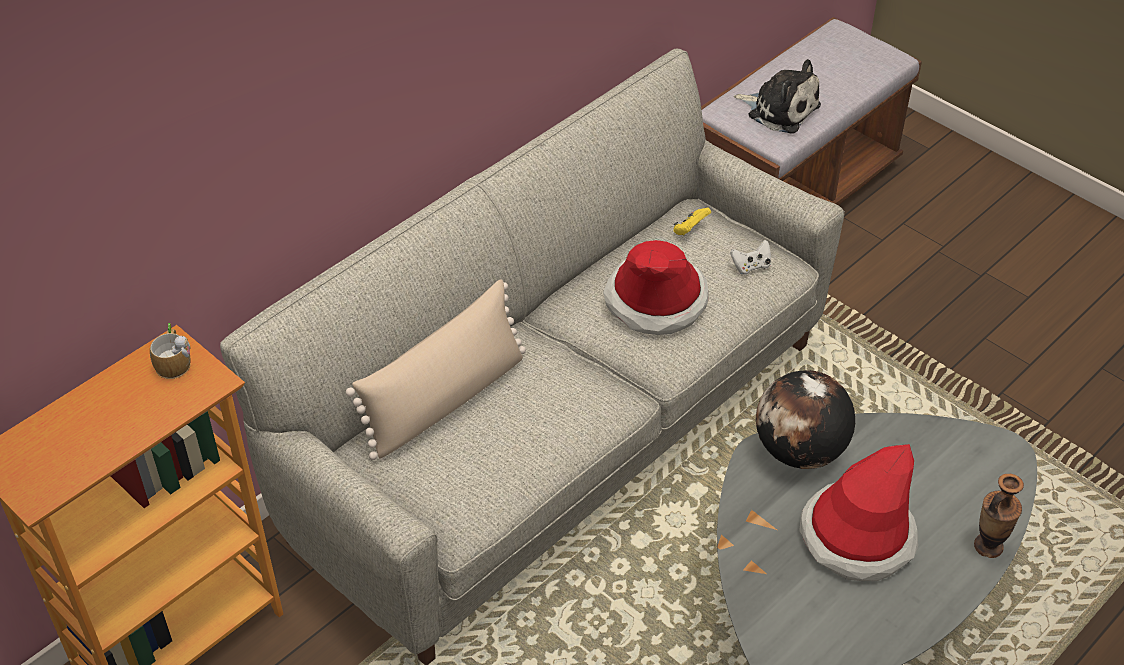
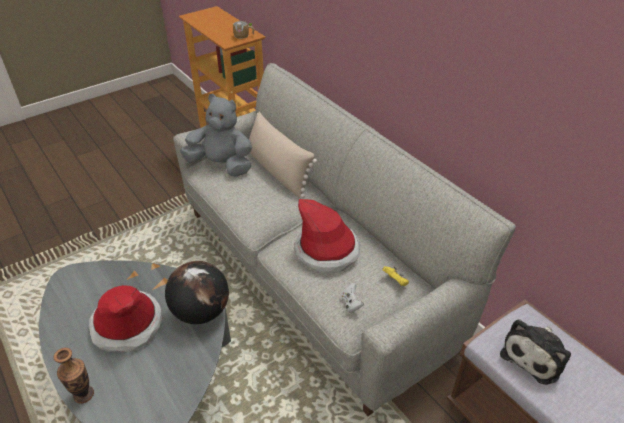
camera: 100 degrees right, 5 degrees down
(445, 487) = (222, 165): none -> grey plush toy

